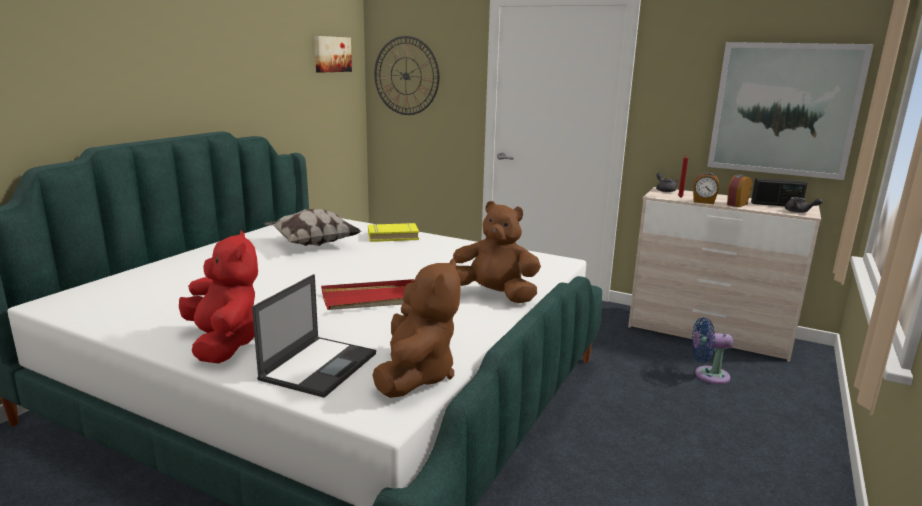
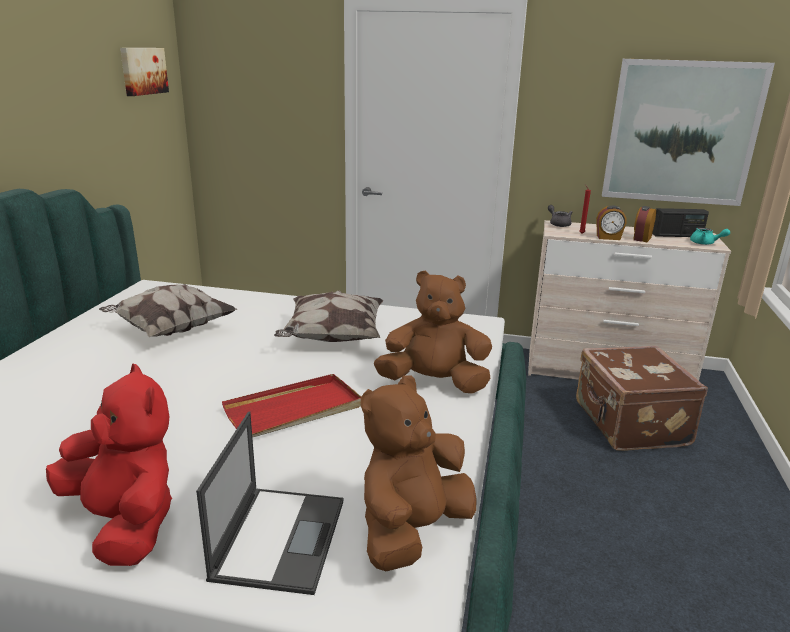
camera: 15 degrees left, 5 degrees up
(393, 236) = (267, 306): yellow book -> none
(406, 76) = (238, 96): wall clock -> none
(416, 375) = (412, 530): brown plush toy -> brown plush toy turned 135 degrees counterclockwise
(431, 260) = (332, 338): none -> pillow
(708, 375) = (629, 424): blue fan -> brown suitcase
(799, 212) = (705, 243): grey teapot -> turquoise teapot

